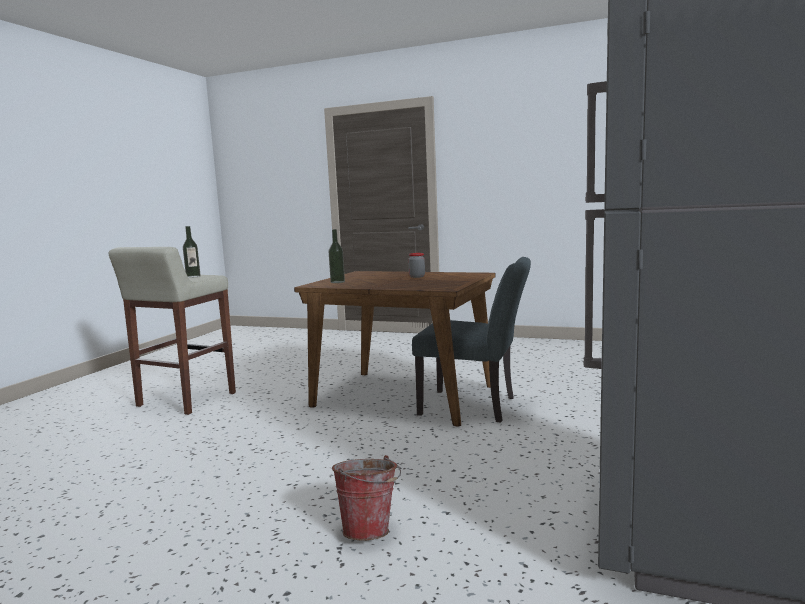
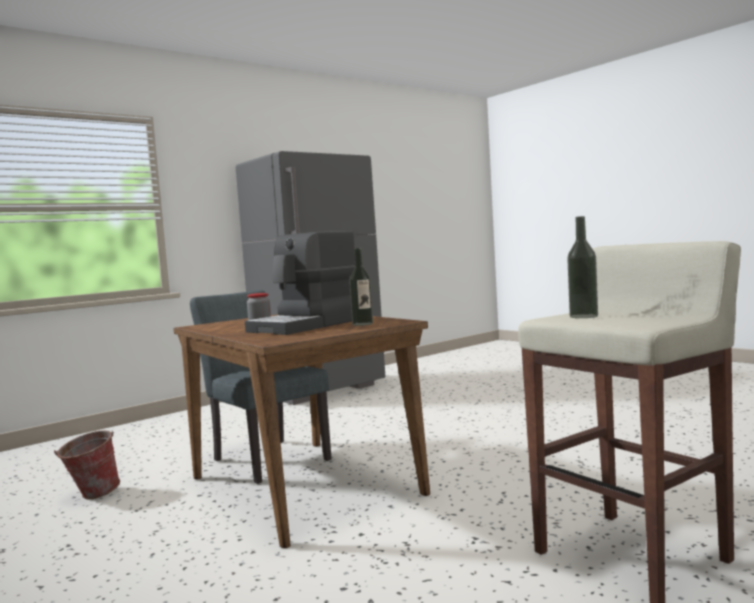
camera: 150 degrees left, 5 degrees down
(370, 529) = (455, 406): bucket -> bucket (91, 495)
(378, 279) = (306, 326): none -> coffee machine

